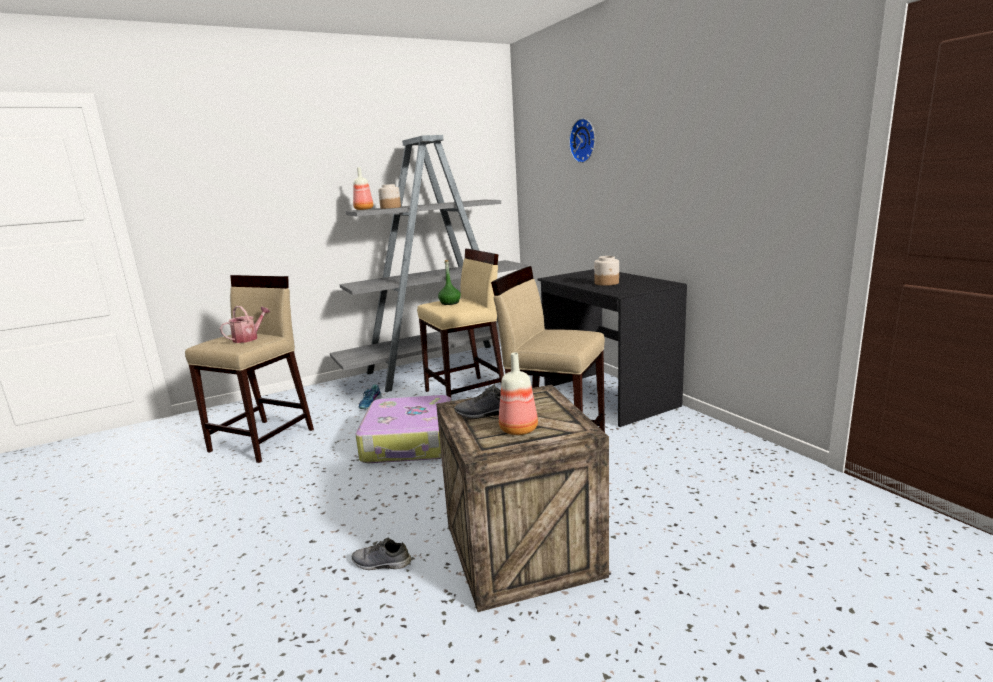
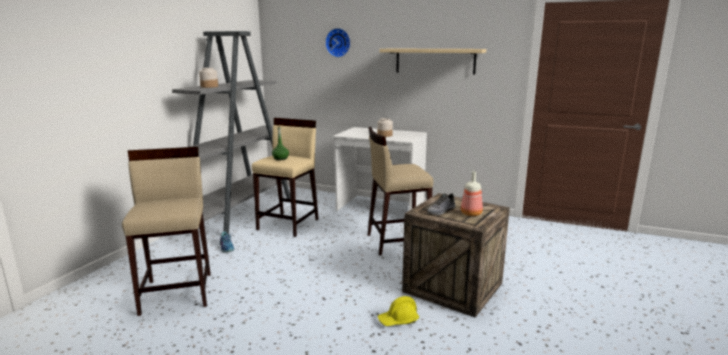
camera: 40 degrees left, 0 degrees up
(248, 338) = (176, 203): watering can -> none
(363, 209) = (190, 88): bottle -> none
(381, 564) = (398, 320): grey shoe -> yellow hard hat
(410, 442) = (303, 261): suitcase -> none
(607, 396) = (380, 208): black desk -> white desk
(701, 158) = (435, 61): none -> beige shelf

